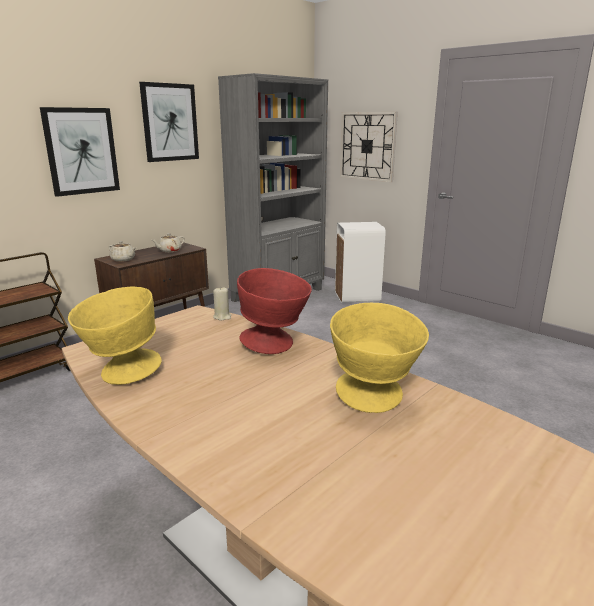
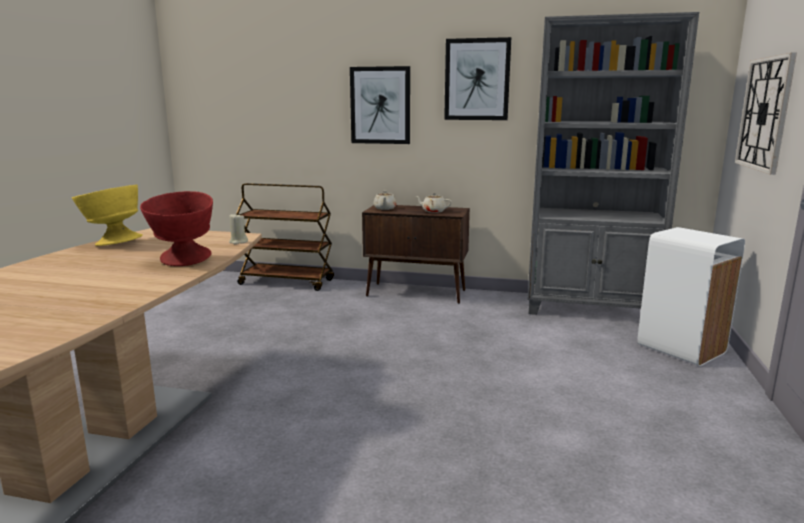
camera: 60 degrees right, 5 degrees down
(373, 402) = (77, 300): yellow bowl -> none

